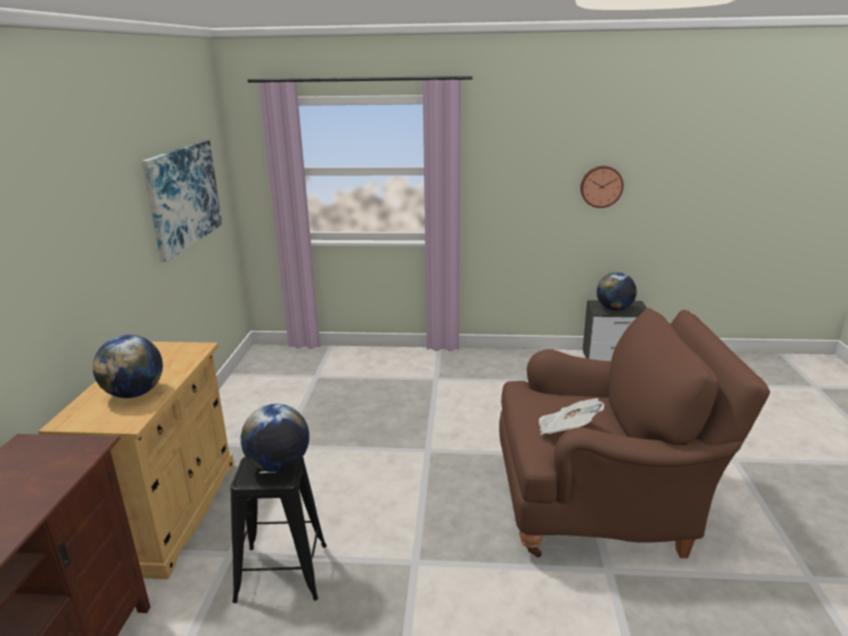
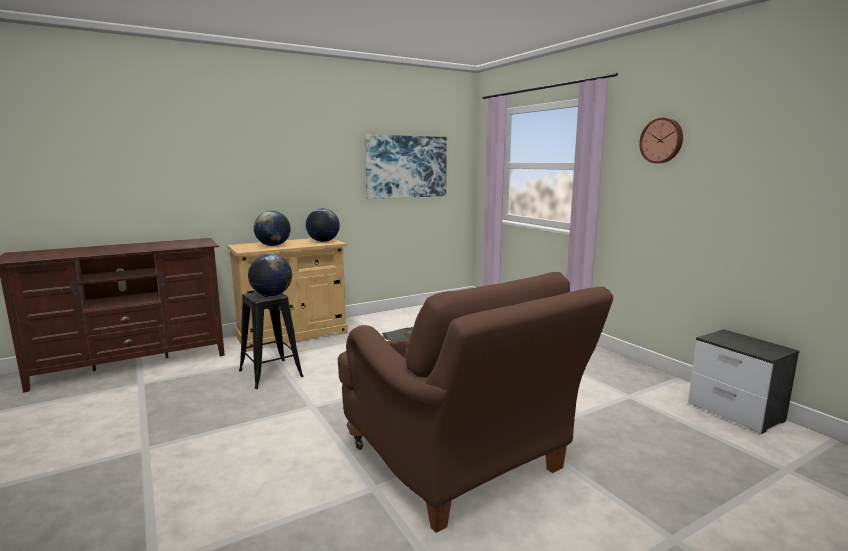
camera: 55 degrees right, 10 degrees down
(601, 186) = (750, 188): wall clock -> wall clock (662, 140)
(614, 309) = (734, 342): globe -> globe (323, 241)

